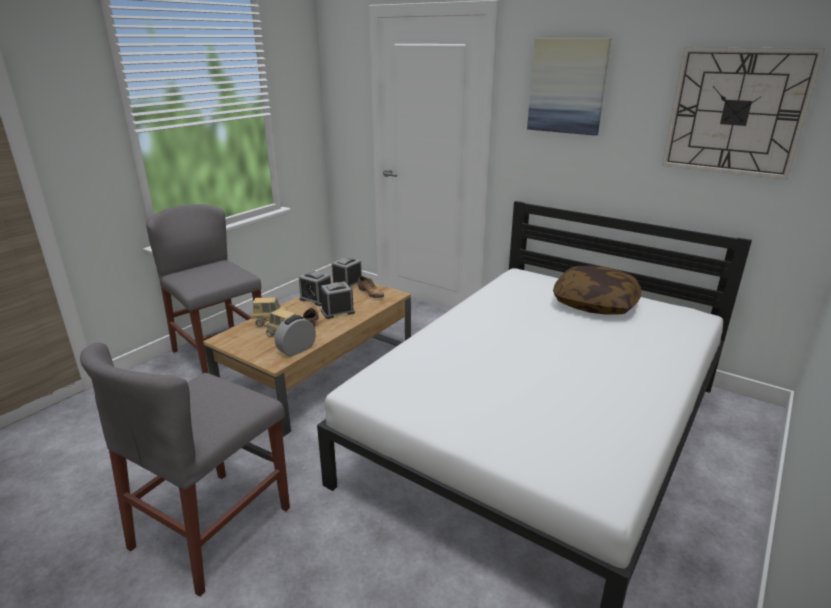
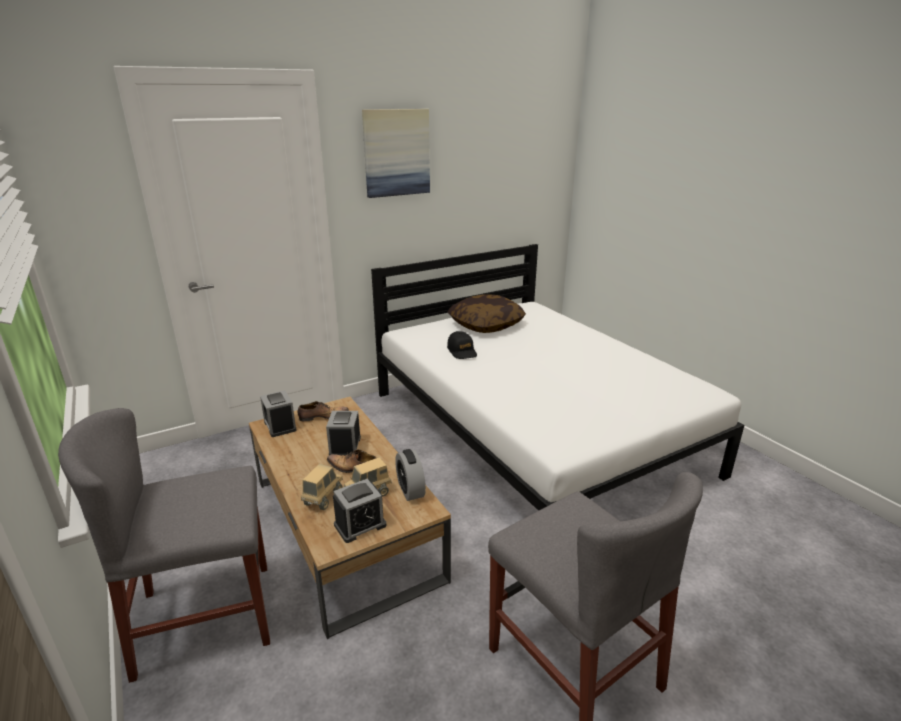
camera: 65 degrees left, 0 degrees up
(316, 299) = (295, 454): alarm clock -> alarm clock (360, 525)
(512, 305) = (462, 351): none -> black cap
(736, 112) = (511, 159): wall clock -> none

